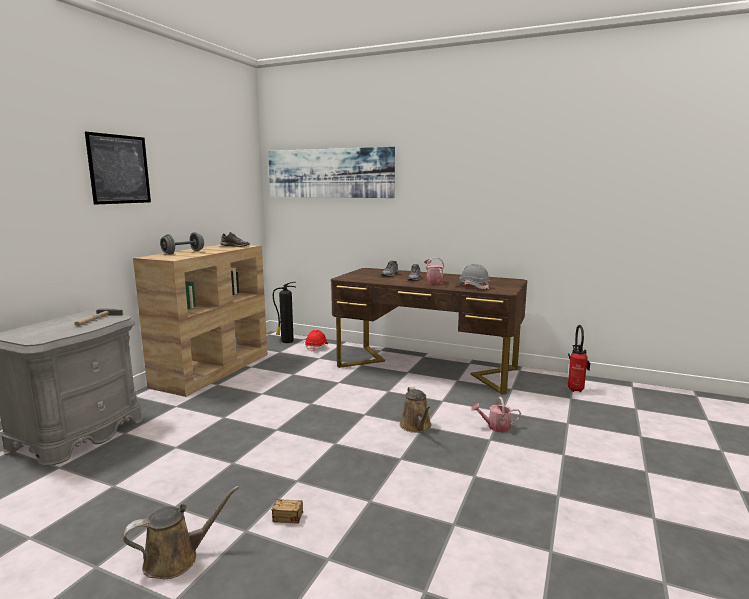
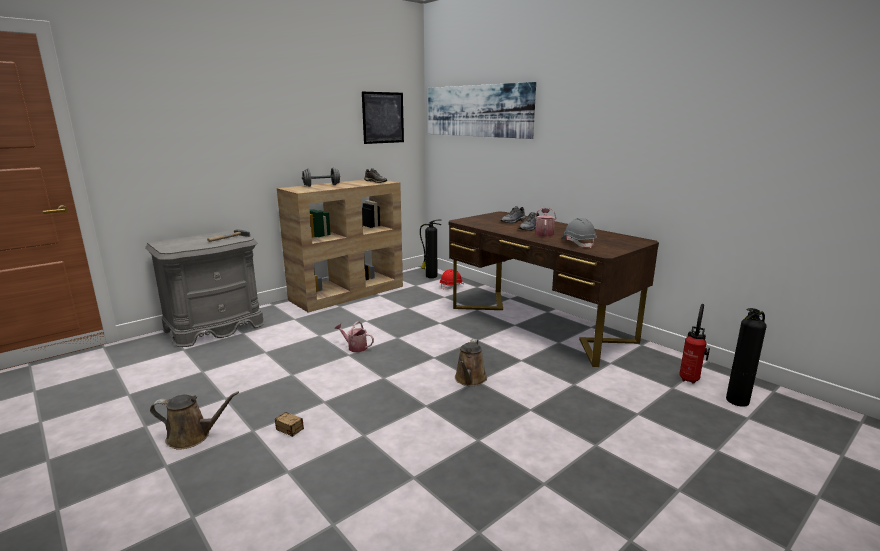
camera: 25 degrees right, 5 degrees up
(119, 169) = (267, 110): picture -> picture (383, 117)
(495, 427) = (549, 398): watering can -> watering can (355, 347)
(618, 398) = (738, 400): none -> fire extinguisher

